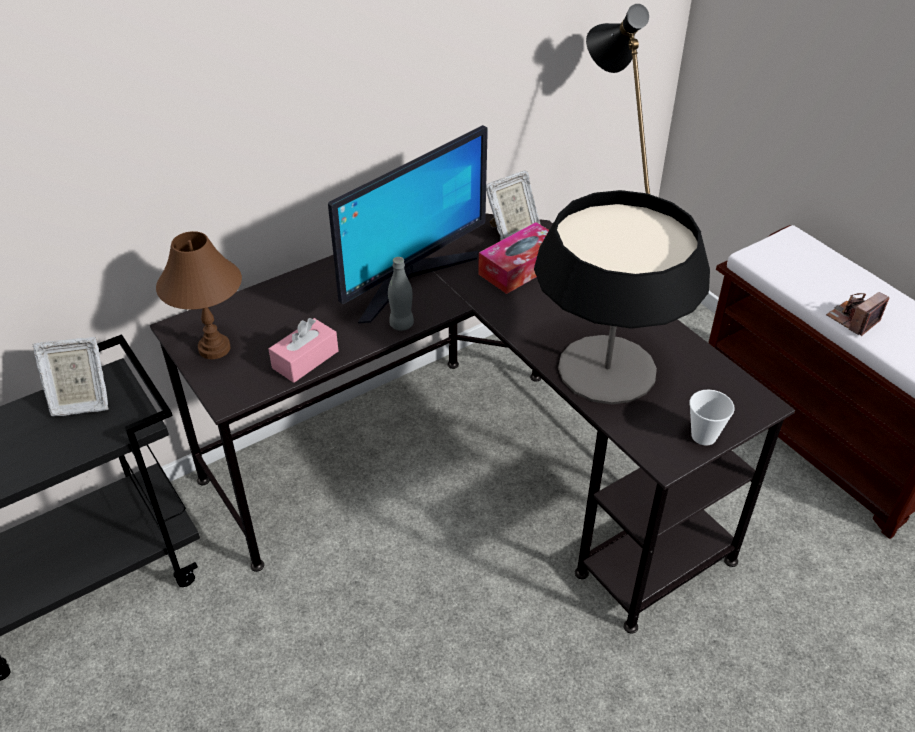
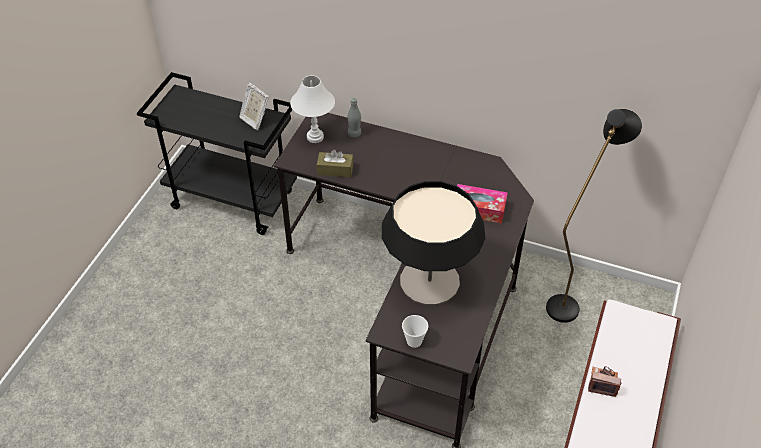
camera: 55 degrees right, 5 degrees up
(214, 349) = (314, 137): brown table lamp -> white table lamp
(305, 359) = (335, 170): pink tissue box -> brown tissue box
(401, 324) = (390, 188): grey bottle -> grey bottle (354, 134)
(409, 279) = (426, 172): monitor -> none
(512, 232) = (506, 191): picture frame -> none

